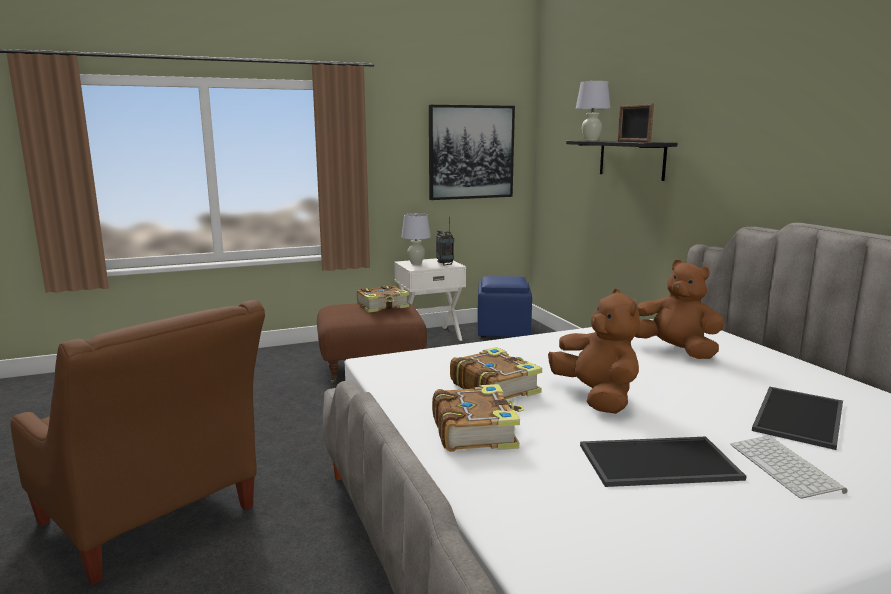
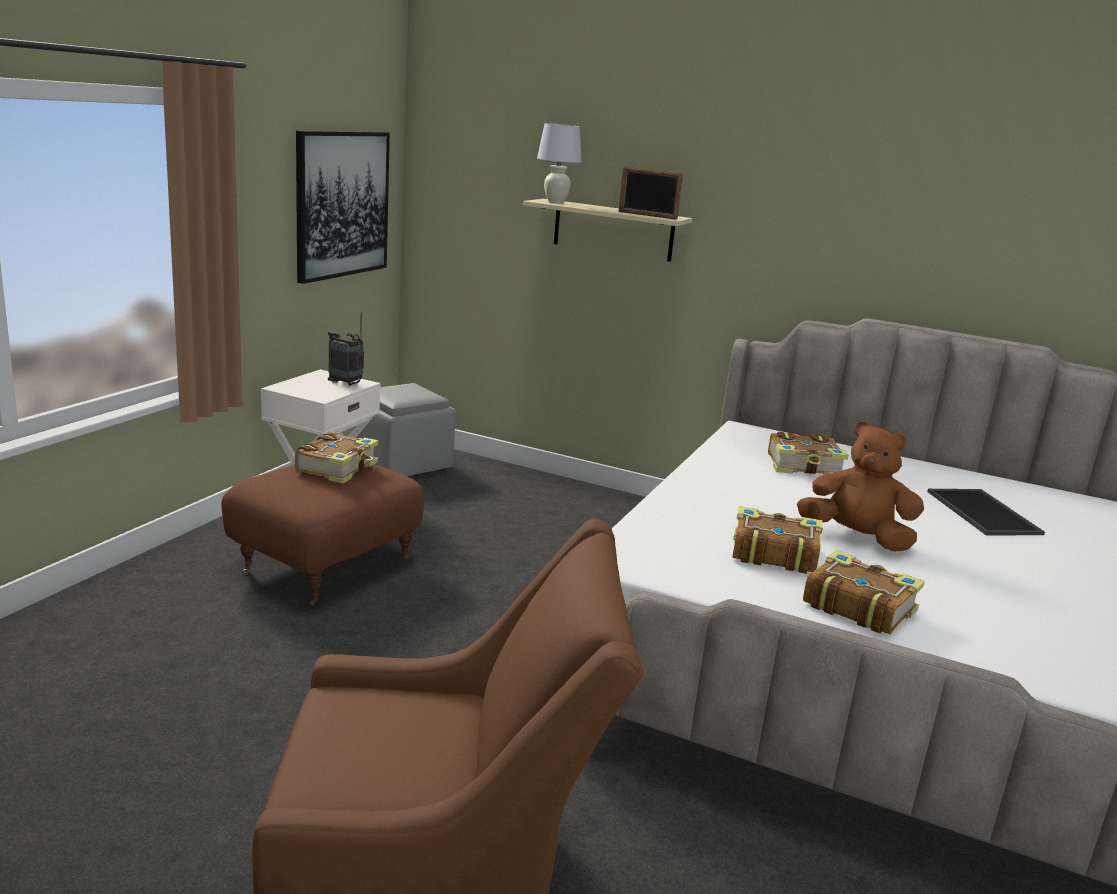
camera: 45 degrees left, 5 degrees up
(416, 263) = (302, 387): white table lamp -> none
(503, 330) = (402, 464): blue ottoman -> grey ottoman
(631, 159) = (613, 230): black shelf -> beige shelf
(658, 463) = (1000, 586): tray -> none
(674, 350) = (805, 467): brown plush toy -> book
(787, 468) = (1052, 560): keyboard -> none

